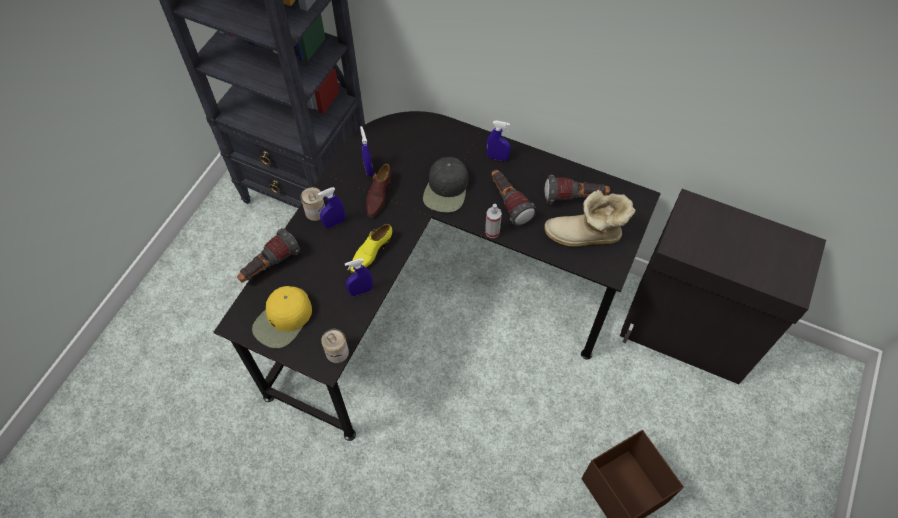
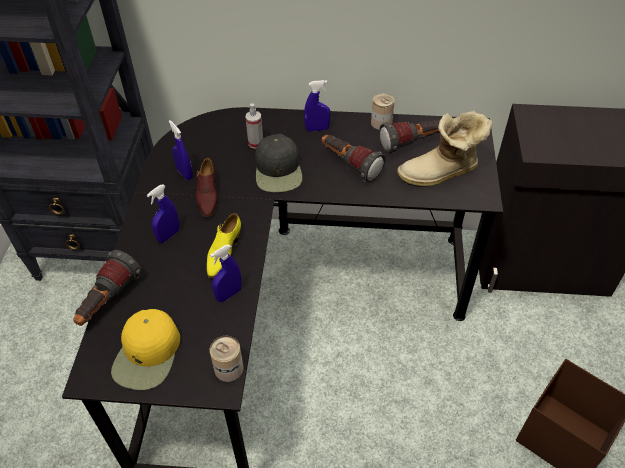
camera: 20 degrees left, 10 degrees down
(315, 212) = (142, 230): can -> can (381, 123)
(492, 232) = (345, 195): spray bottle -> spray bottle (256, 143)

